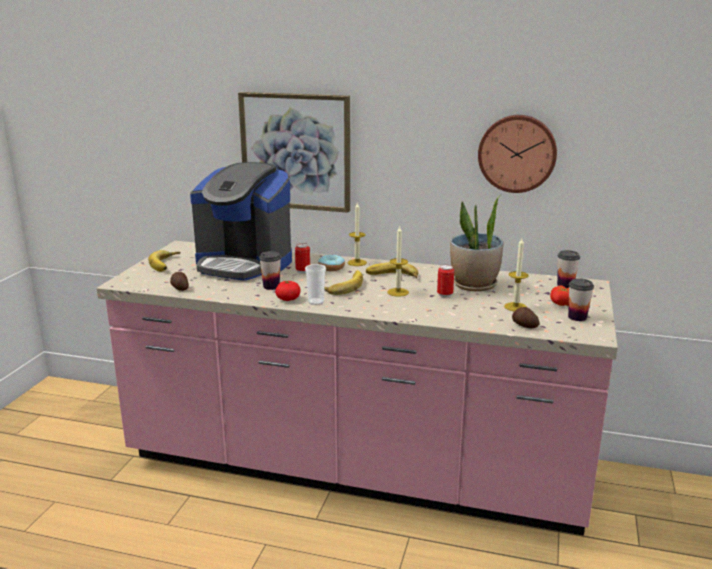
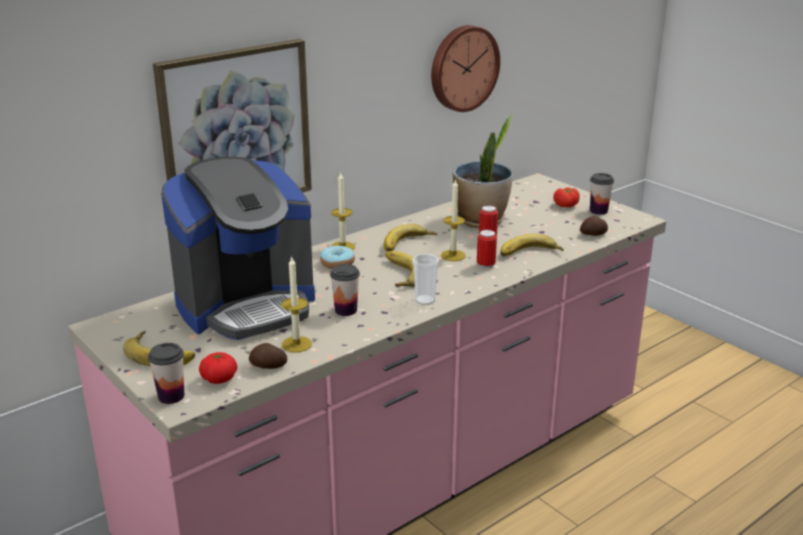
camera: 55 degrees left, 5 degrees up
(288, 299) = (397, 312): tomato -> tomato (219, 379)
(303, 271) = (324, 280): can -> can (486, 265)
(444, 313) = (530, 254): none -> banana
(515, 307) = (551, 223): candle -> candle (296, 344)
(565, 285) = (528, 189): cup -> cup (171, 396)

